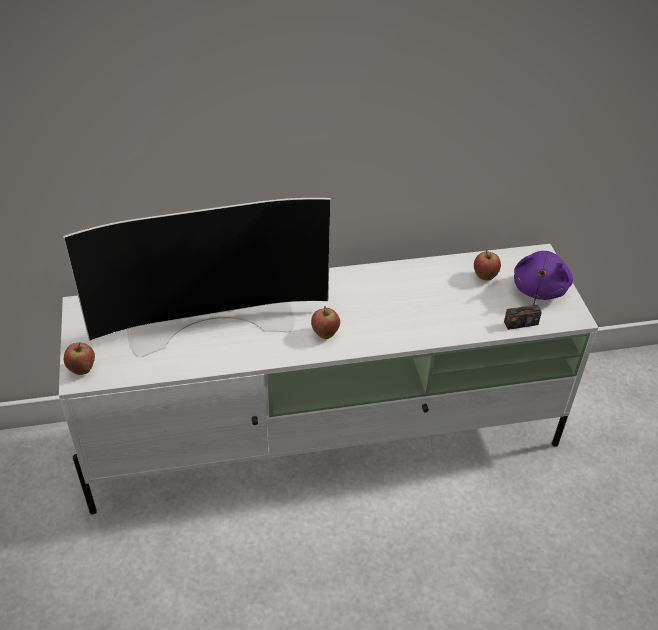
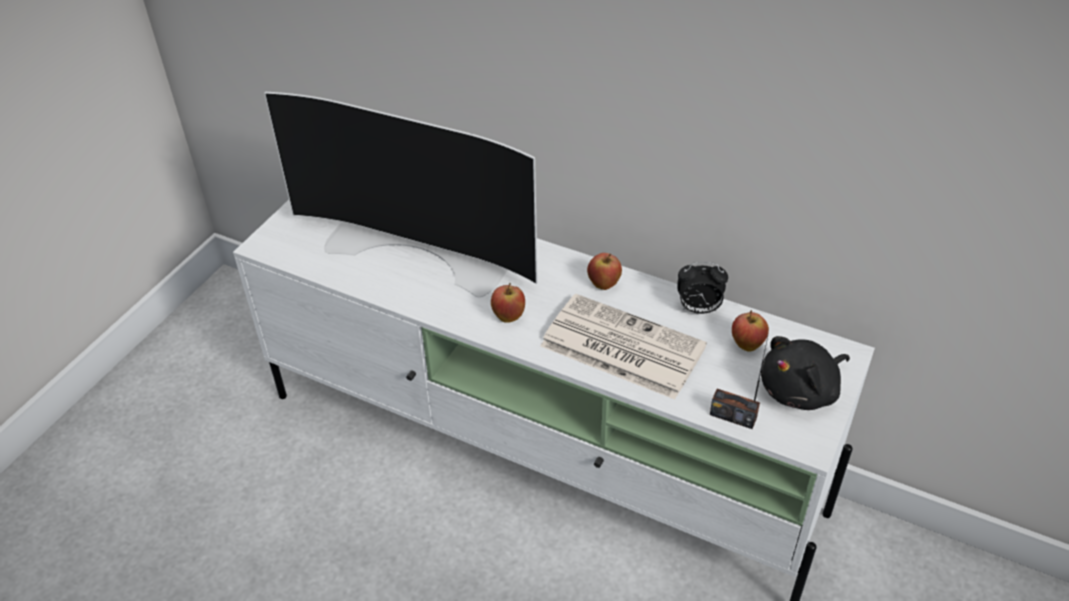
camera: 40 degrees right, 0 degrees up
(82, 370) = (271, 239): apple -> apple (604, 285)
(415, 316) = (620, 346): none -> newspaper
(435, 269) = (698, 309): none -> alarm clock
(540, 288) = (801, 391): purple plush toy -> black plush toy

